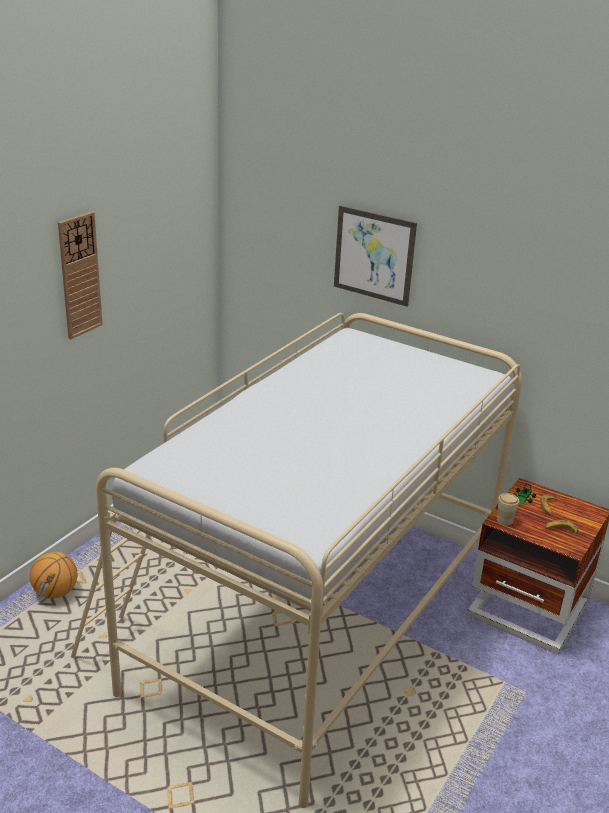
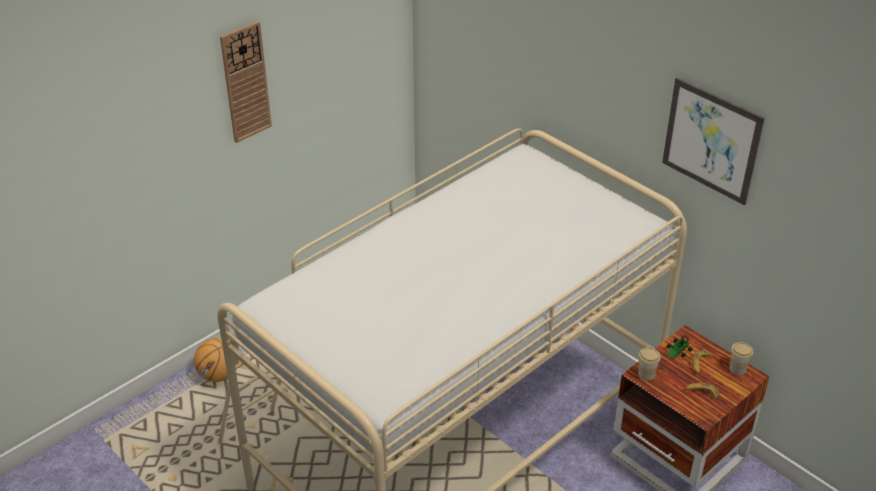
camera: 15 degrees right, 10 degrees up
(374, 255) = (553, 74): picture -> picture (711, 141)
(582, 507) = (737, 369): none -> cup

